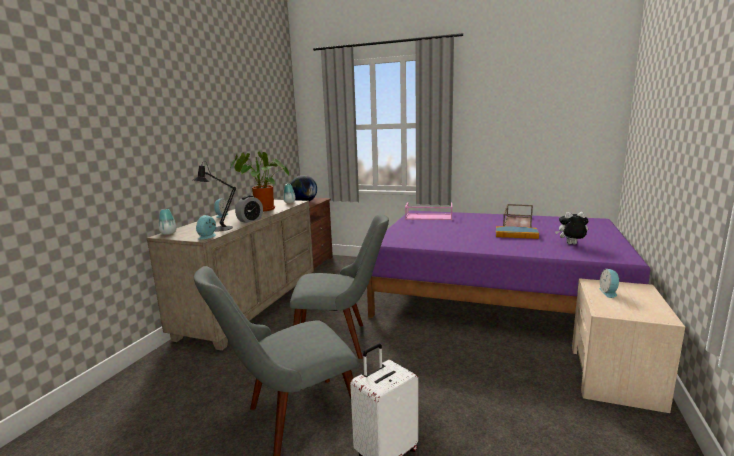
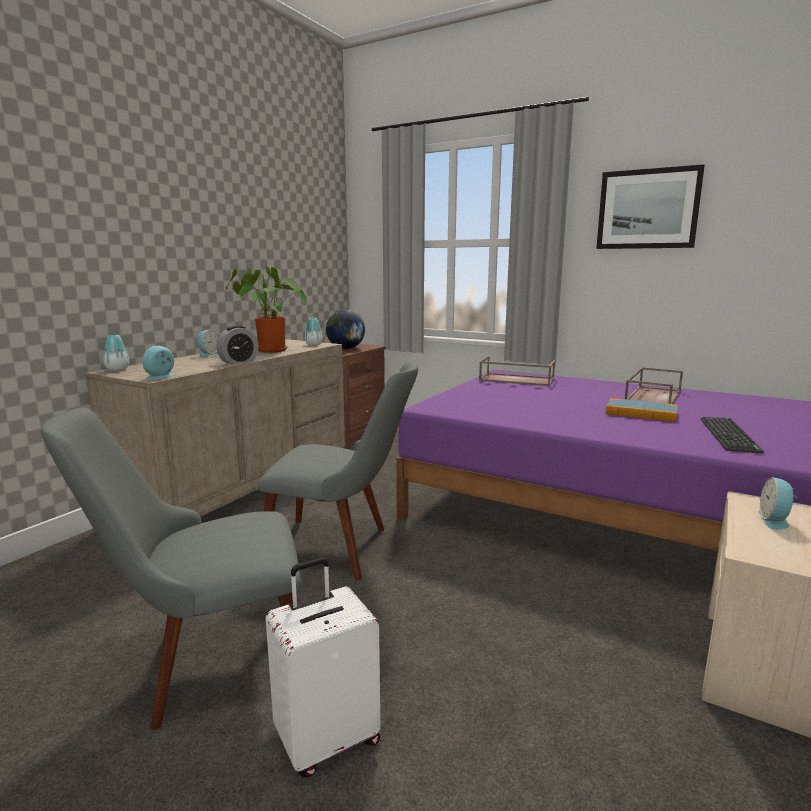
camera: 10 degrees right, 0 degrees up
(218, 229) = (185, 369): black table lamp -> none
(428, 217) = (515, 380): pink tray -> brown tray
(503, 104) = (647, 209): none -> picture
(571, 244) = (728, 435): plush toy -> keyboard

